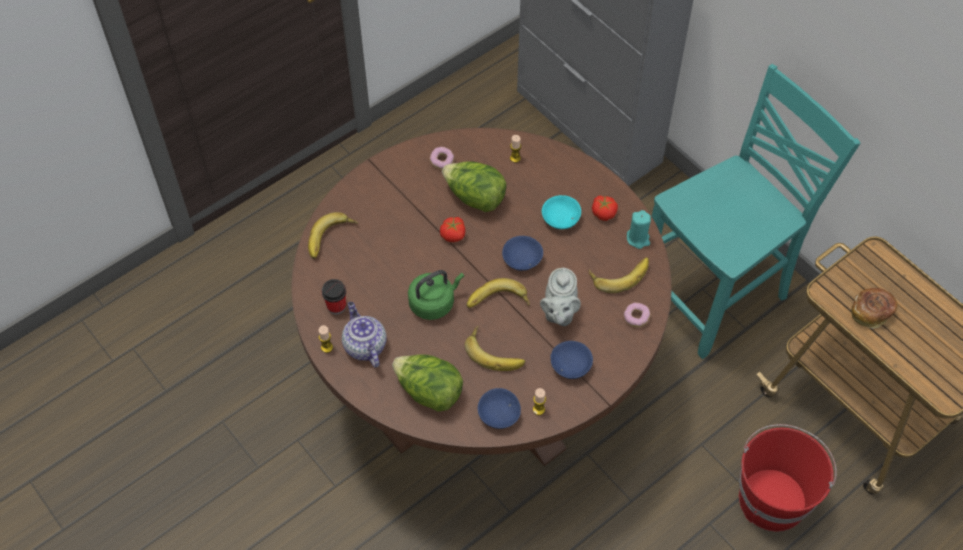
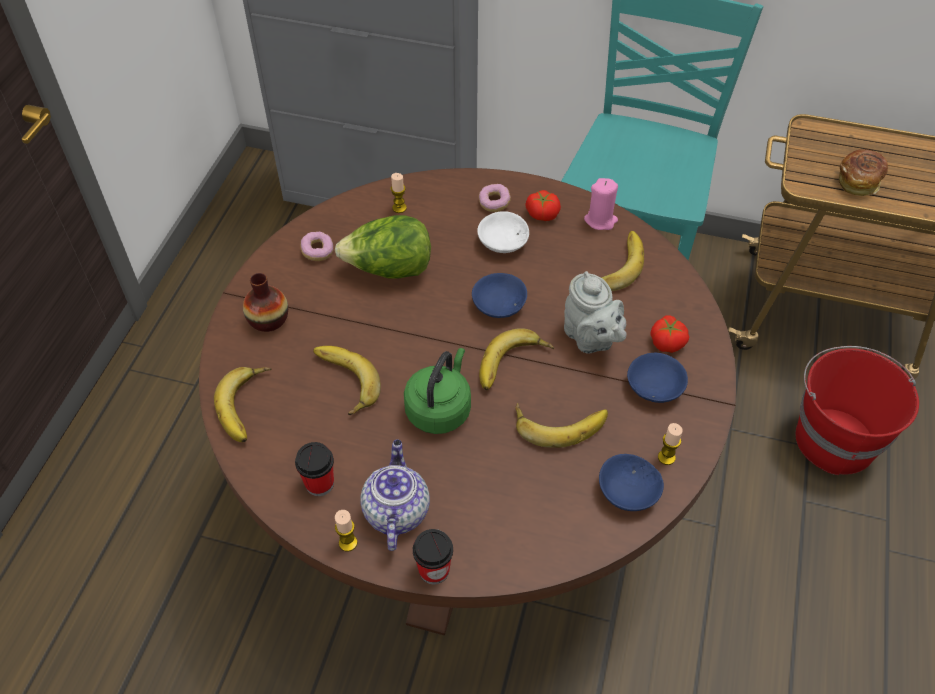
camera: 35 degrees left, 5 degrees down
(359, 389) = (434, 570): none -> cup
(364, 346) = (395, 511): teapot -> teapot turned 60 degrees clockwise
(380, 191) = (268, 319): none -> vase
(392, 254) = (342, 382): none -> banana
(429, 392) = (524, 518): lettuce -> none
(453, 235) = (398, 321): tomato -> tomato (667, 342)
(560, 217) = (501, 241): turquoise bowl -> white bowl
(636, 318) = (673, 298): donut -> donut (494, 203)
(638, 238) = (600, 220): turquoise candle -> pink candle

